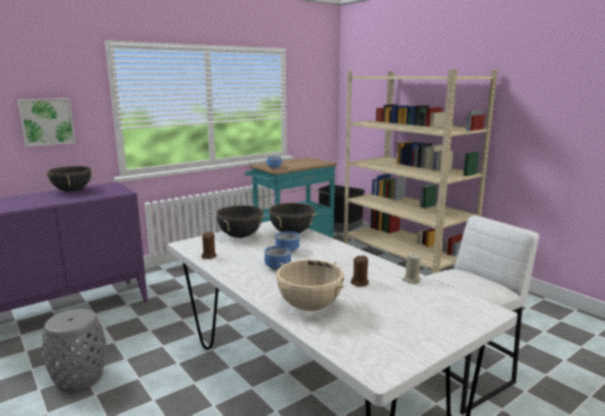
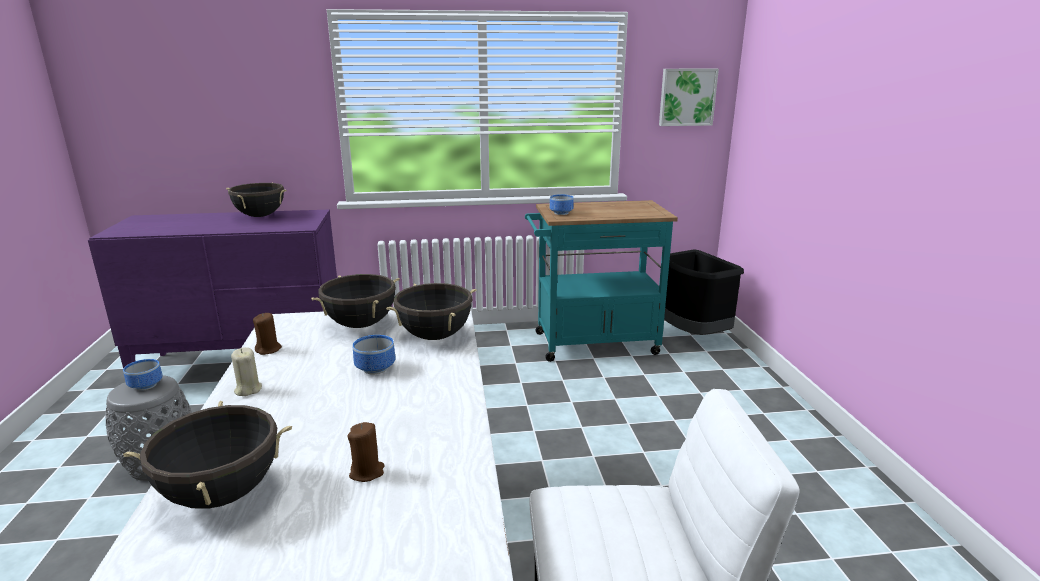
camera: 30 degrees right, 5 degrees up
(47, 121) = (251, 121): picture -> picture (687, 97)
(278, 267) = (312, 398): bowl -> bowl (145, 386)
(309, 306) = (222, 493): beige cooking pot -> black cooking pot
(405, 262) = (759, 418): beige bookcase -> none
(411, 280) = (457, 498): beige candle -> beige candle (248, 389)

